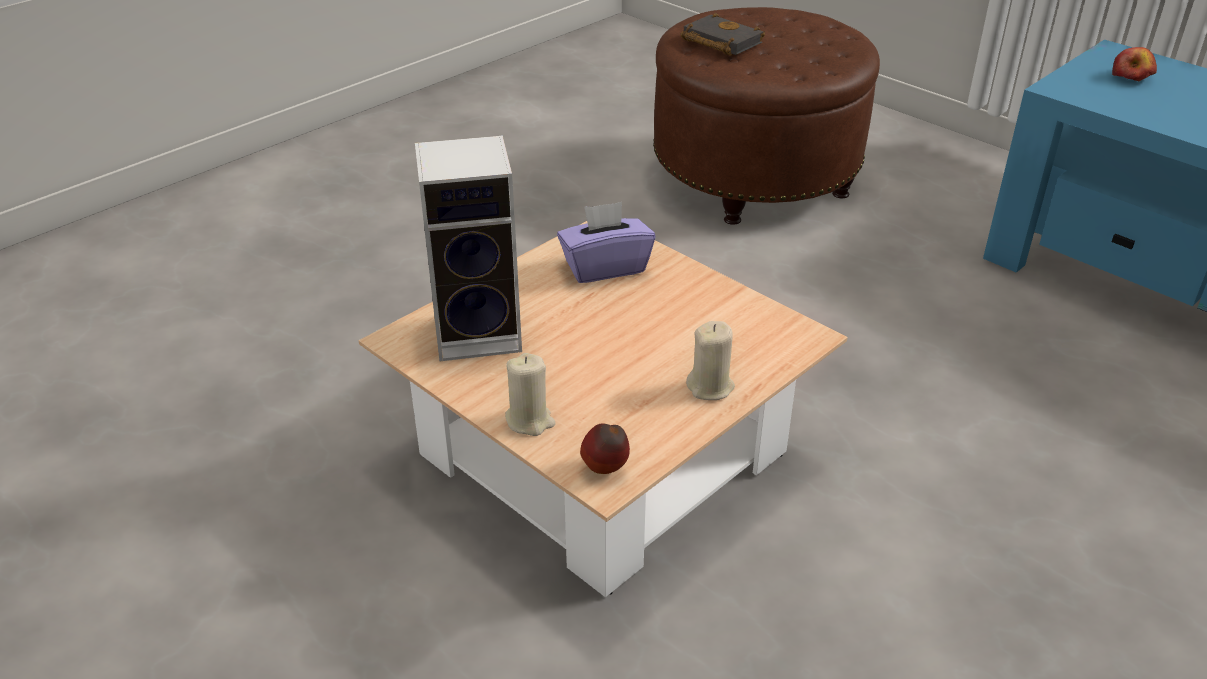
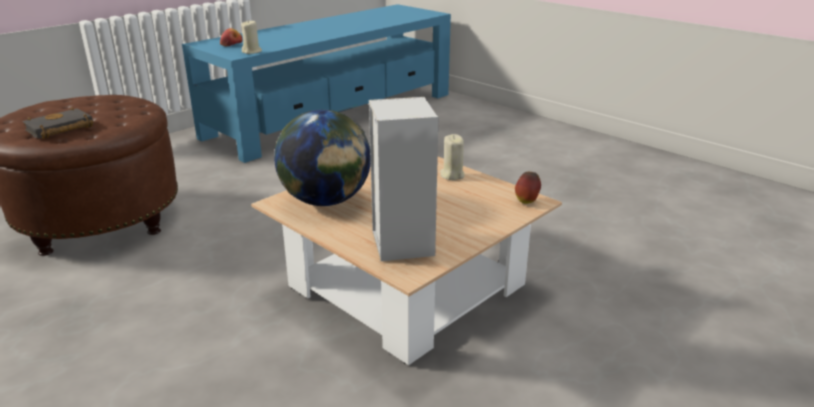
camera: 90 degrees left, 10 degrees down
(530, 420) = (491, 222): beige candle -> beige candle (252, 52)
(605, 267) = (326, 201): purple tissue box -> globe

